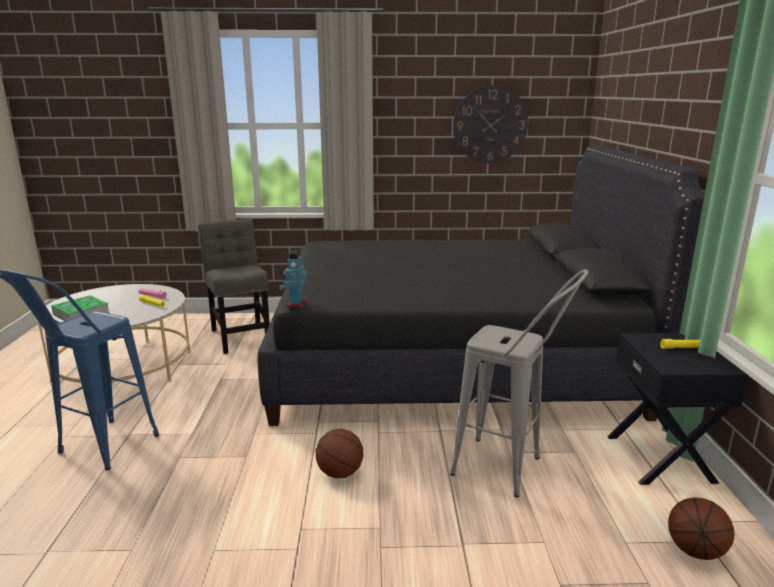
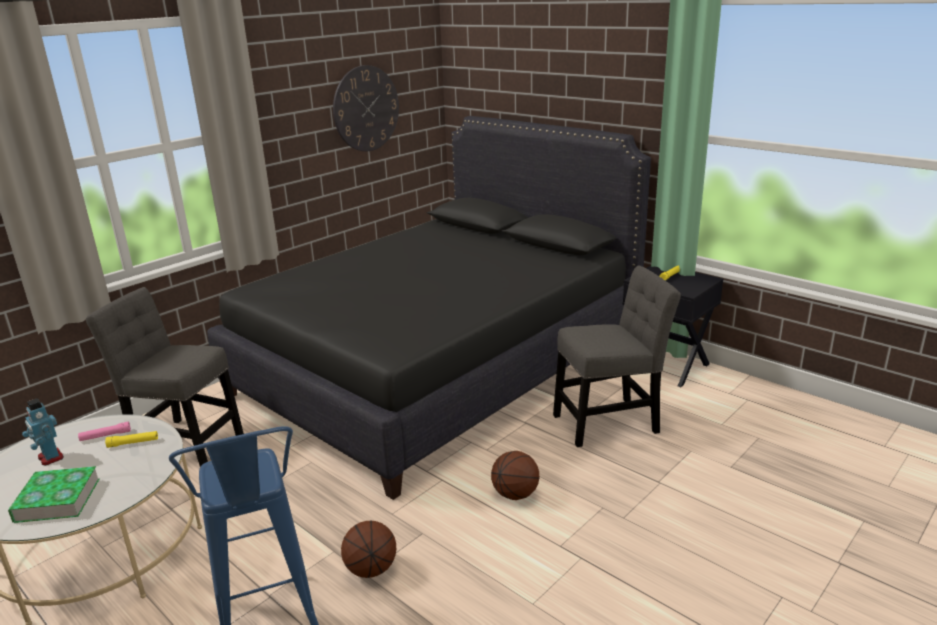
camera: 45 degrees left, 5 degrees up
(295, 304) = (396, 356): toy robot -> toy robot (50, 458)
(510, 471) = (610, 422): grey stool -> grey chair
(695, 550) = (750, 407): basketball -> basketball (371, 569)

